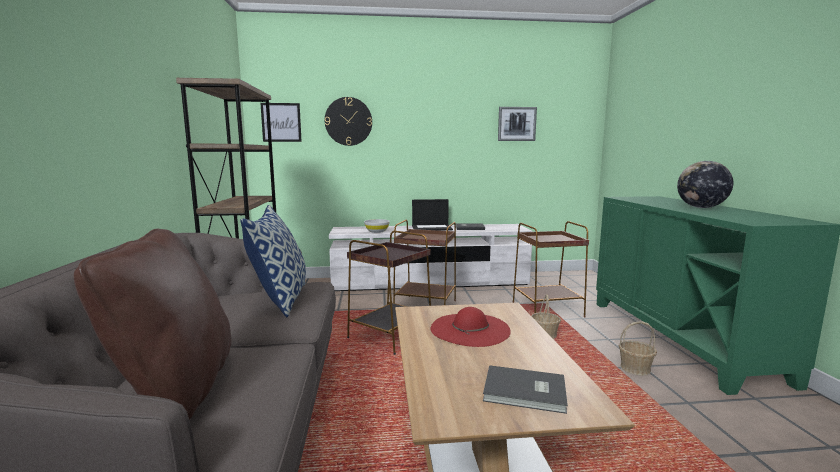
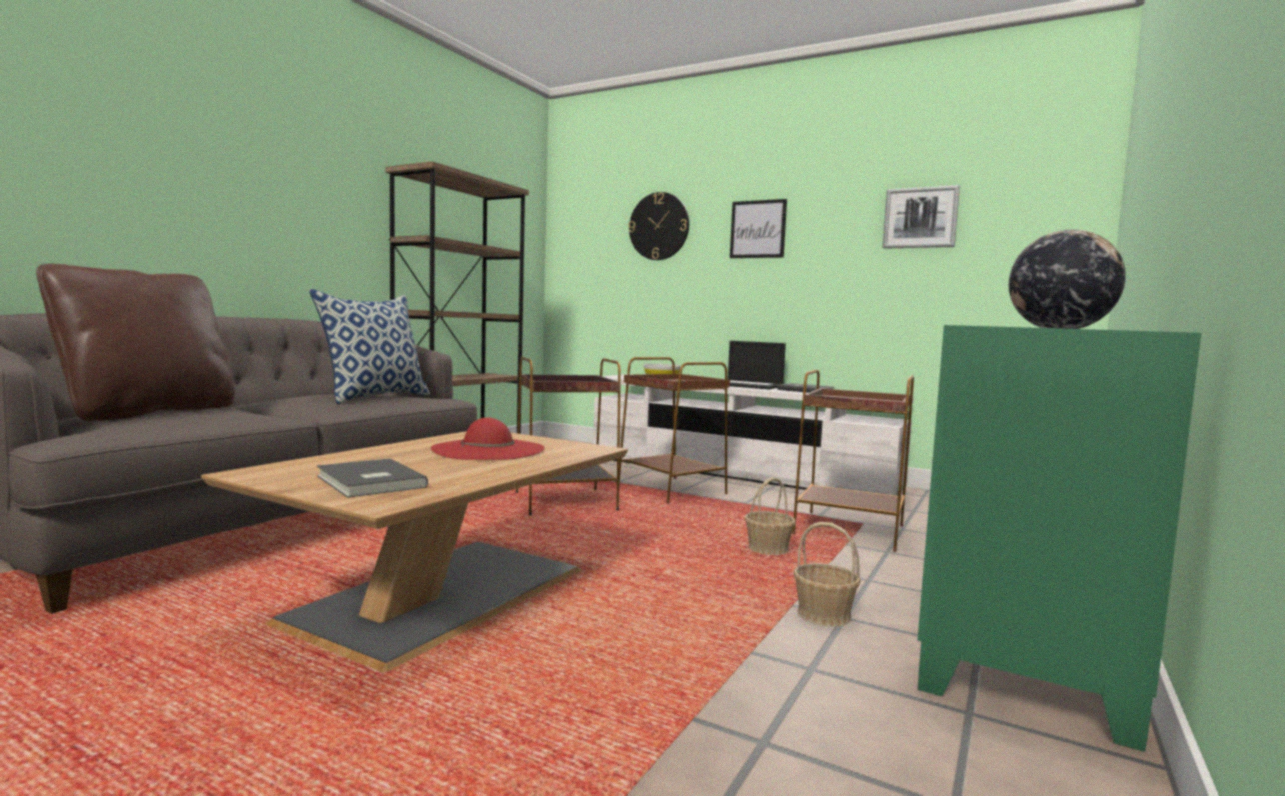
camera: 35 degrees right, 5 degrees down
(281, 122) = (582, 231): picture -> picture (758, 229)

